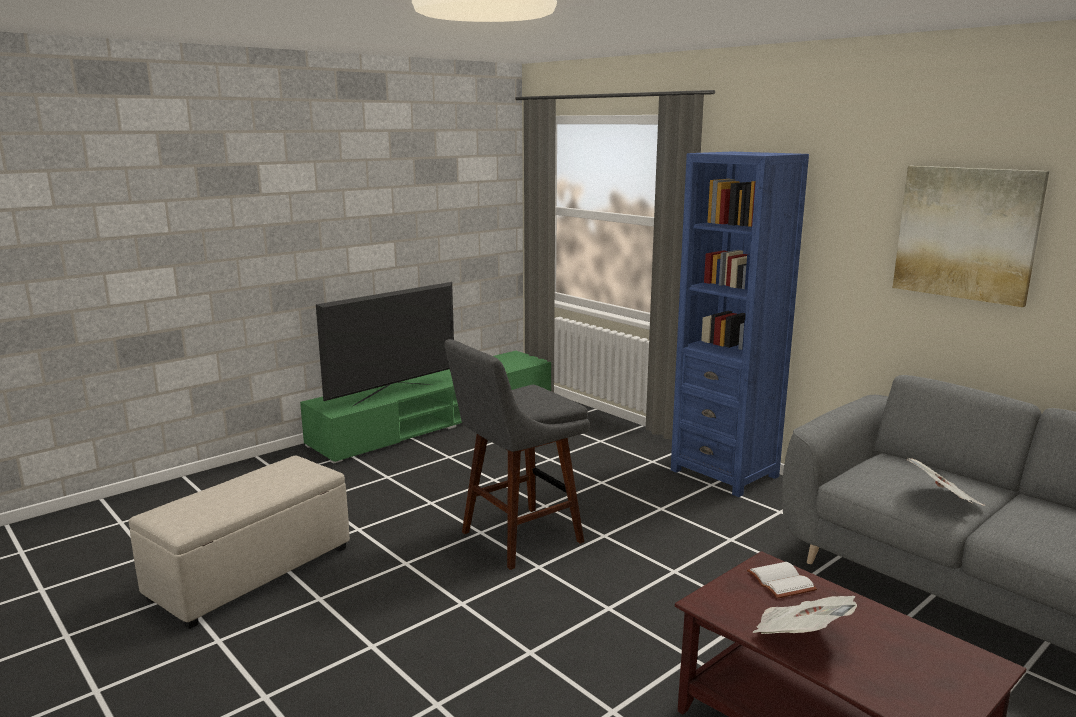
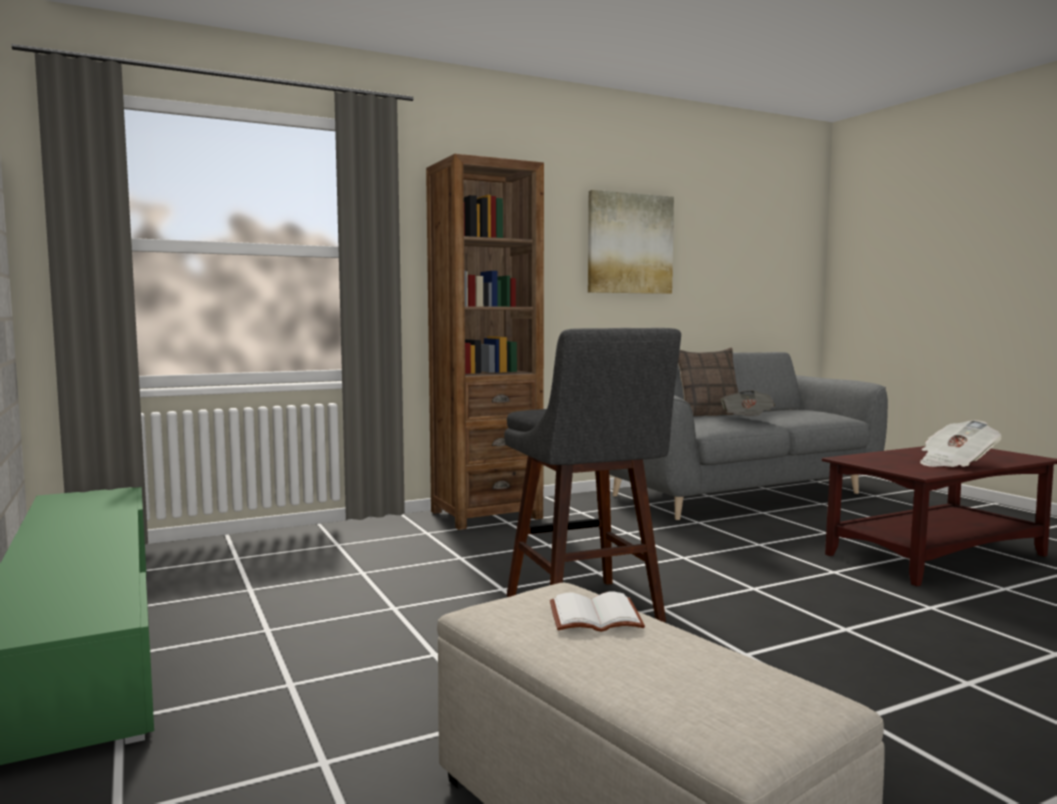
camera: 75 degrees left, 10 degrees down
(393, 394) = (98, 572): television -> none
(724, 473) = (486, 515): blue bookcase -> brown bookcase
(779, 581) = (874, 459): white book -> white book (594, 618)
(968, 480) = (708, 414): none -> pillow

